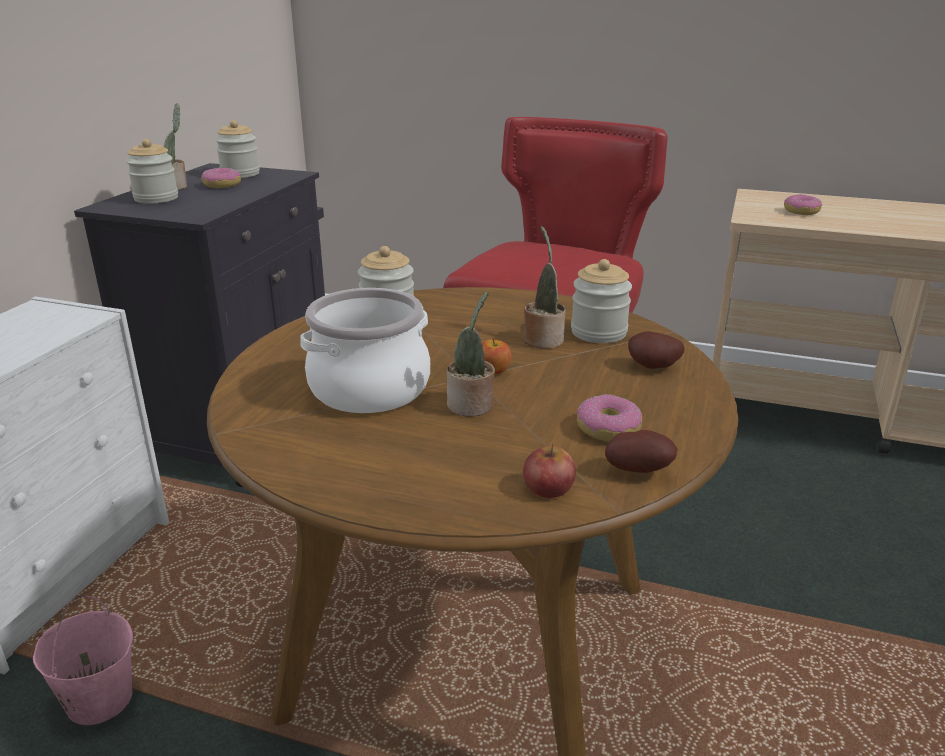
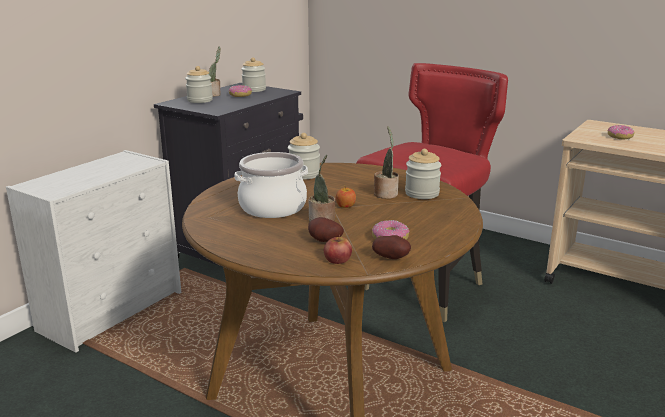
camera: 15 degrees right, 5 degrees down
(98, 700) = (119, 372): pink bucket -> none
(653, 368) = (440, 214): potato -> potato (324, 241)

